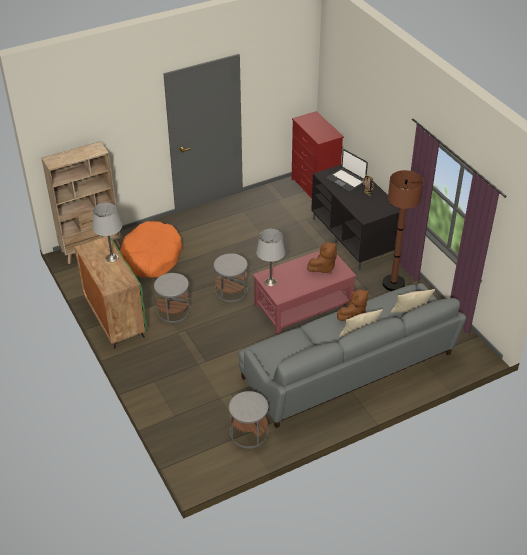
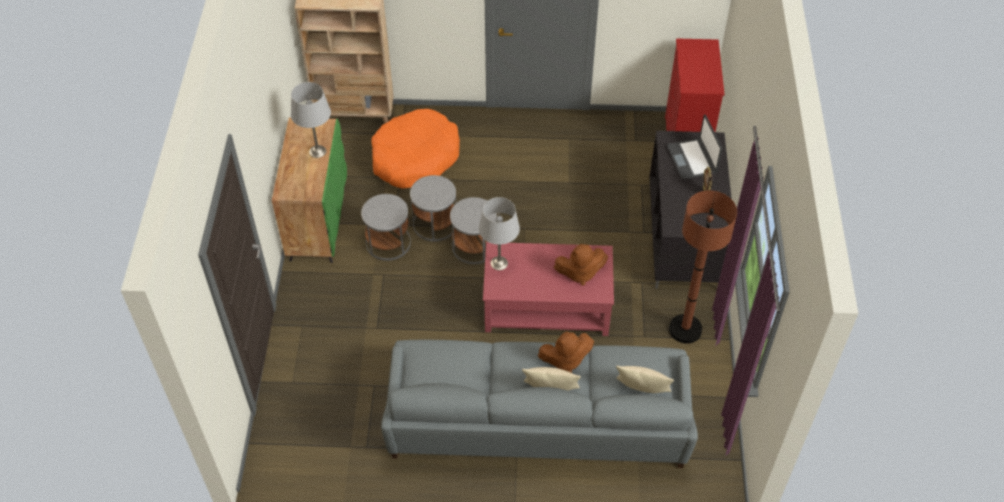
camera: 30 degrees right, 10 degrees up
(249, 433) = (357, 448): grey side table -> grey side table (434, 224)

